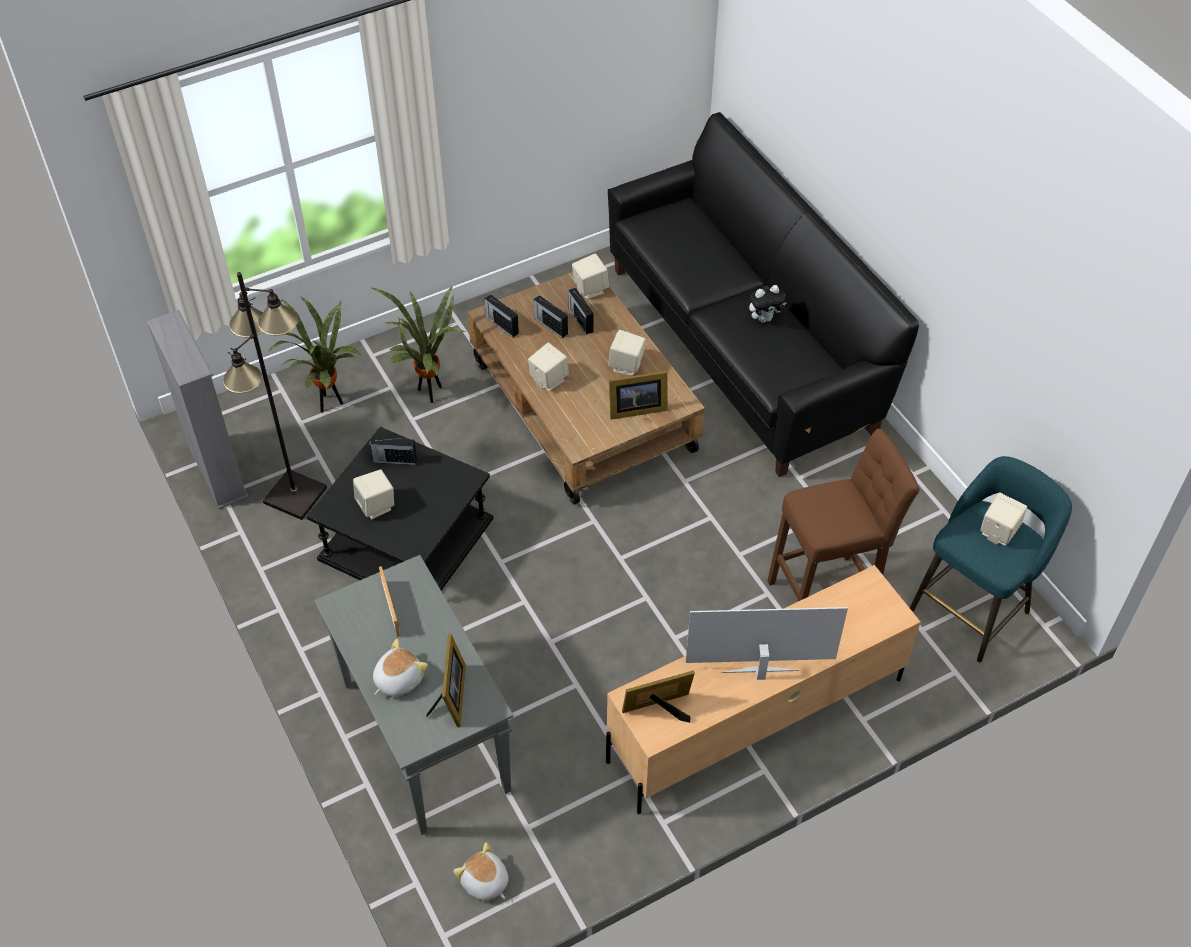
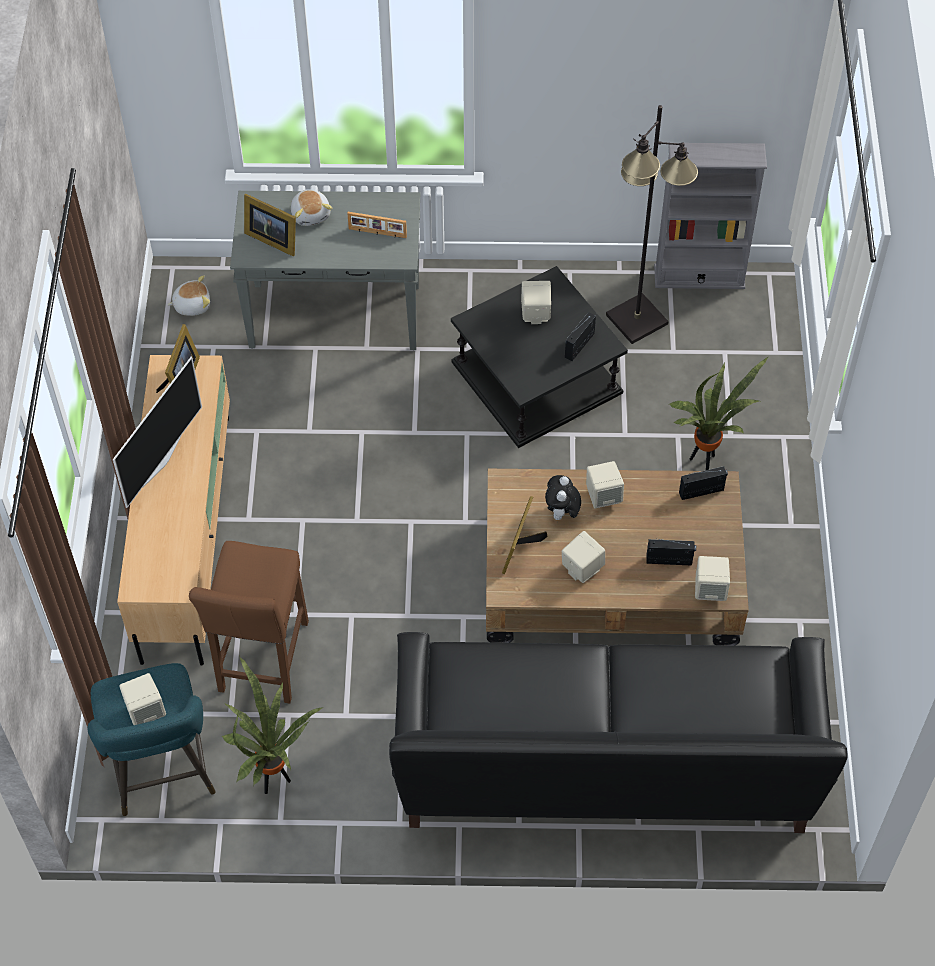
camera: 120 degrees right, 5 degrees up
(328, 404) = (736, 380): potted plant -> potted plant (274, 779)
(550, 325) = (677, 531): radio -> none
(764, 318) = (551, 700): plush toy -> plush toy (562, 513)

